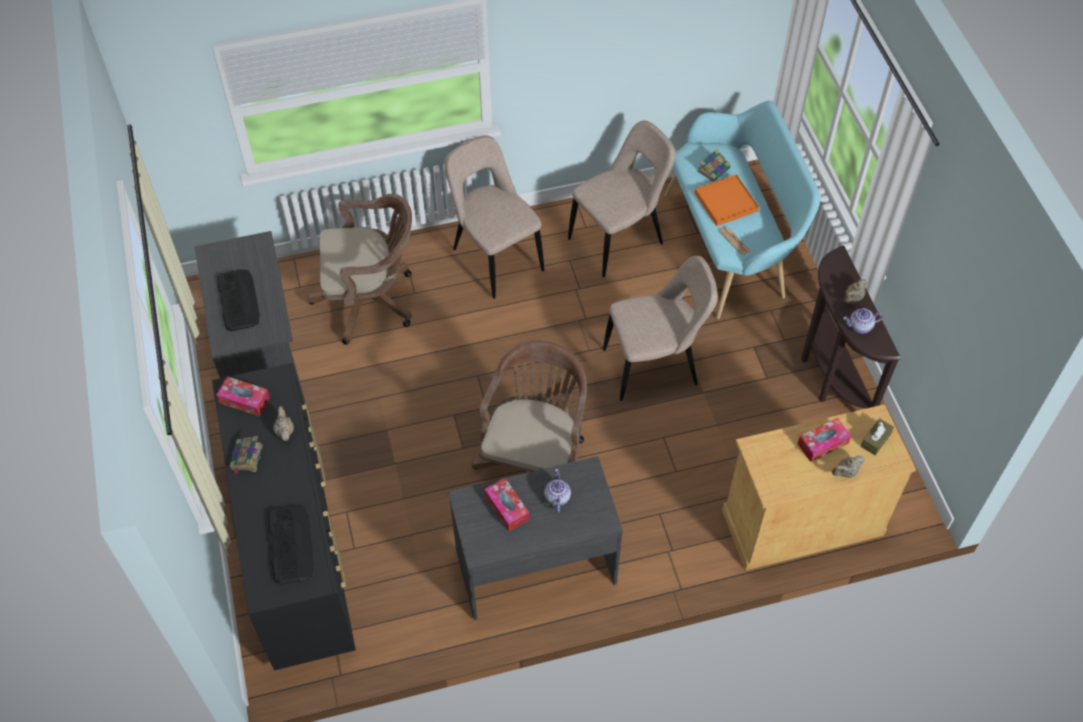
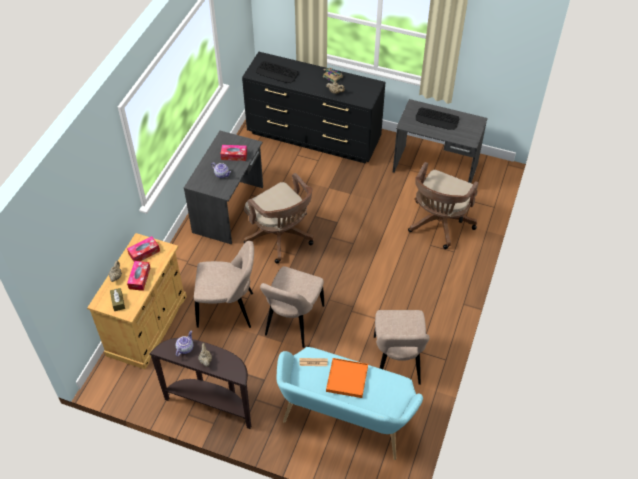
camera: 125 degrees right, 5 degrees down
(244, 400) = (364, 87): tissue box -> tissue box (144, 252)
(495, 257) = (429, 294): beige chair -> beige chair (228, 310)
(714, 169) = (379, 391): book -> none

